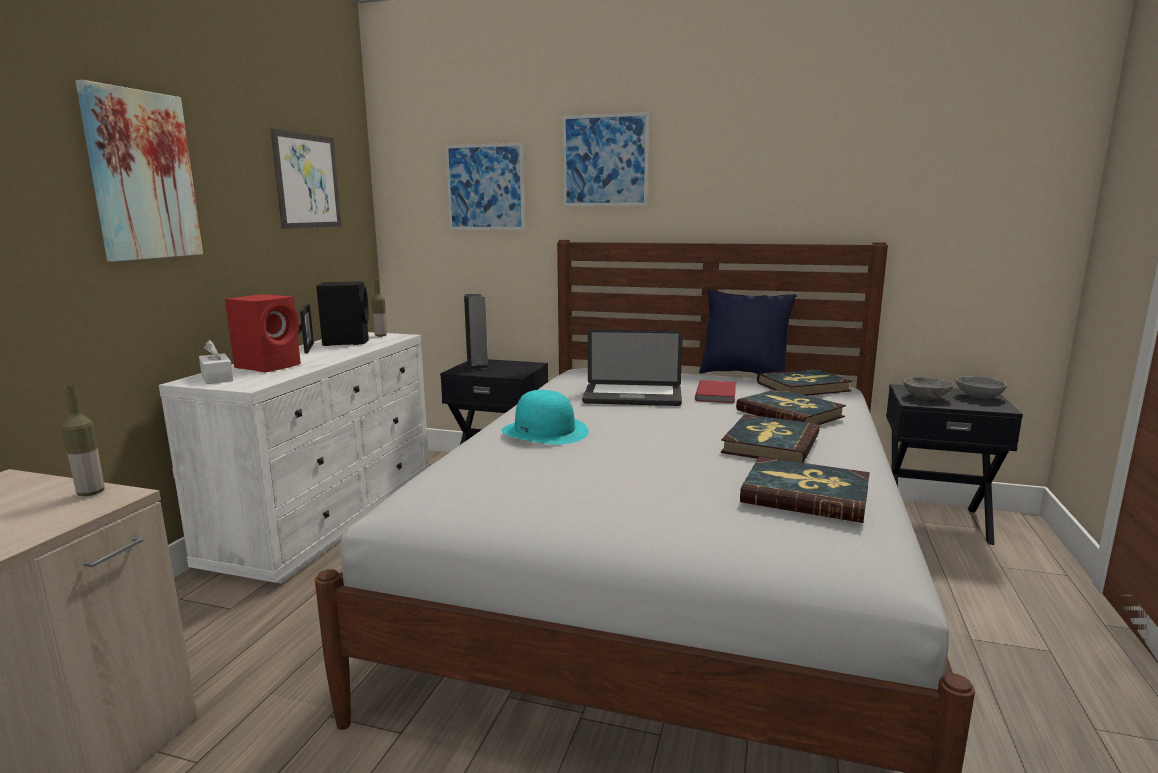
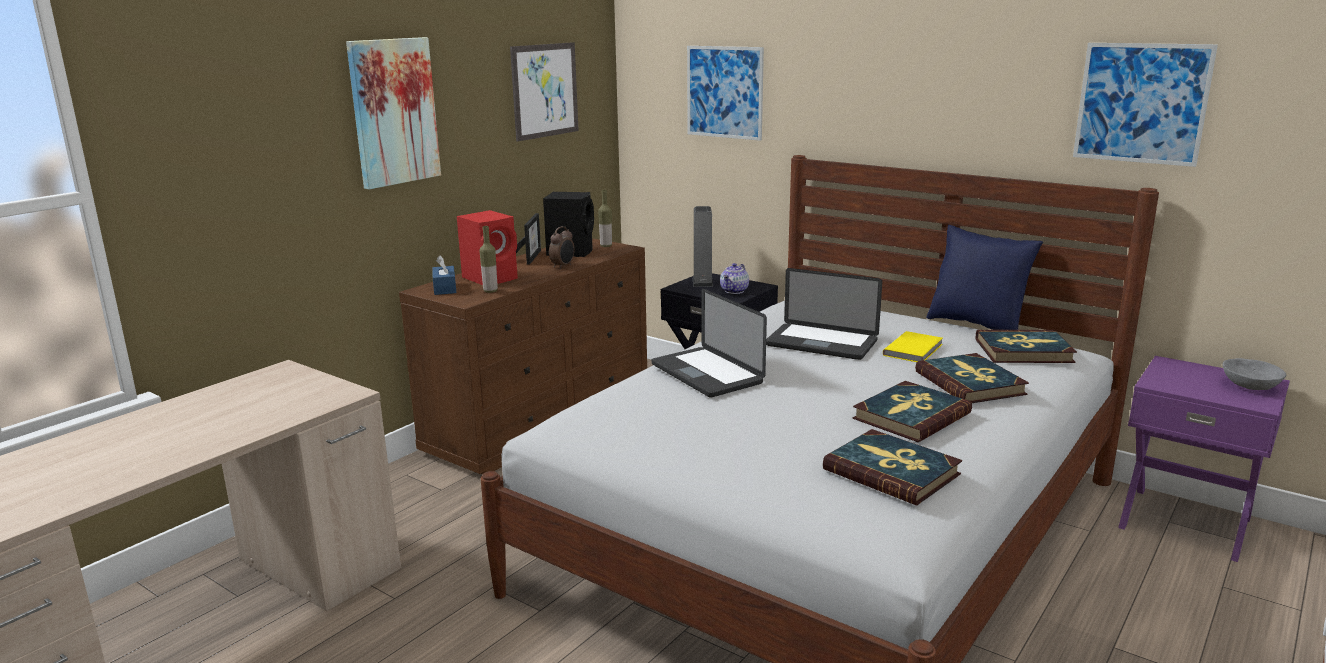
camera: 20 degrees right, 5 degrees up
(91, 493) = (336, 388): bottle -> bottle (490, 291)
(217, 377) = (445, 288): white tissue box -> blue tissue box
(329, 517) = (542, 420): white dresser -> brown dresser
(346, 352) = (563, 266): none -> alarm clock
(512, 369) = (735, 291): none -> teapot
(545, 431) = (706, 374): turquoise hat -> laptop
(605, 160) = (847, 71): picture -> picture (1141, 103)
(717, 394) = (914, 350): red book -> yellow book
(927, 398) = (1179, 380): grey bowl -> none
(934, 519) = (1185, 522): black nightstand -> purple nightstand

